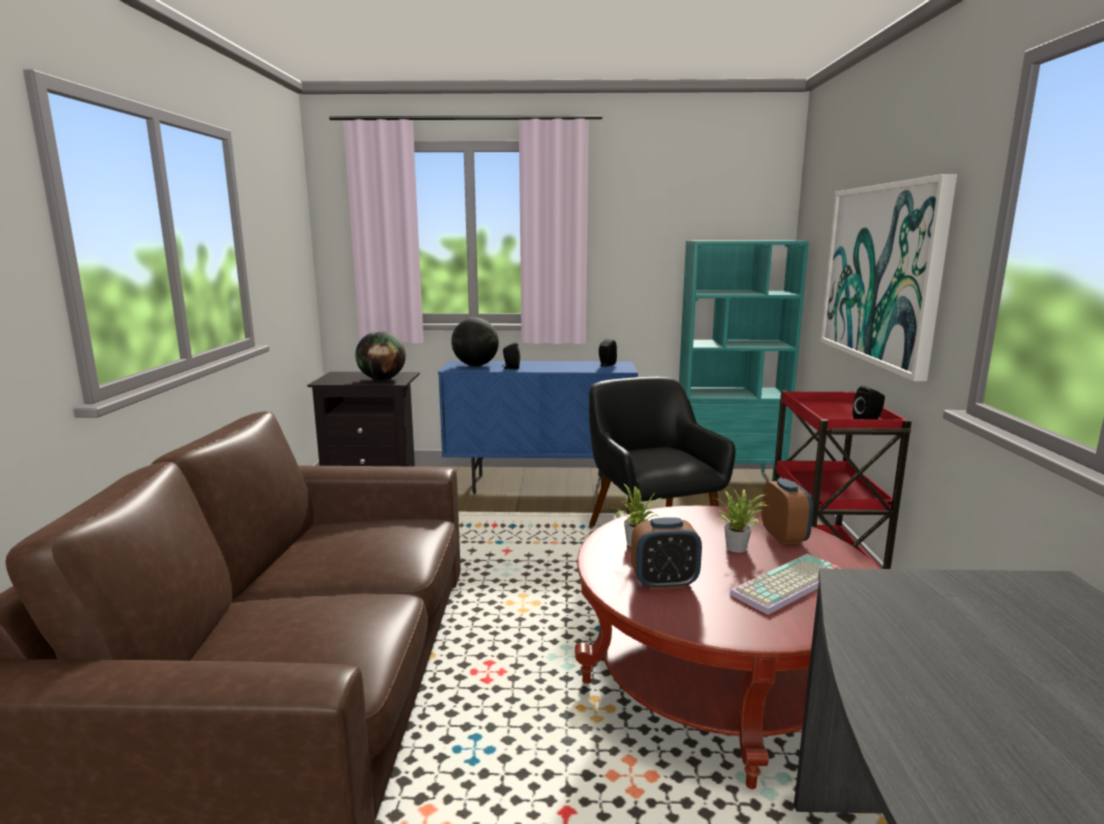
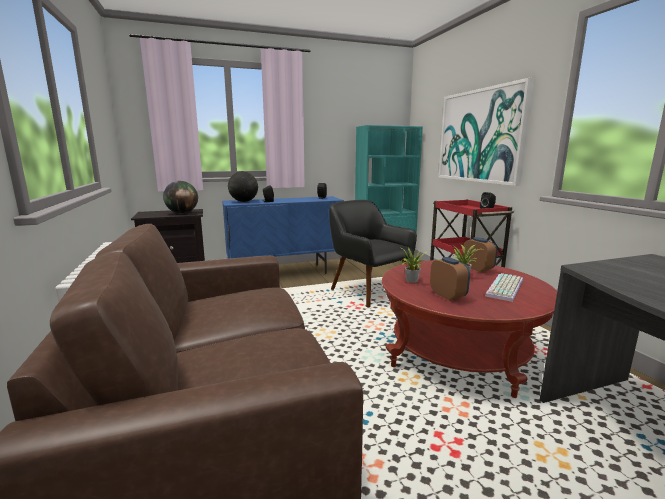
camera: 20 degrees left, 0 degrees up
(664, 583) = (448, 296): alarm clock -> alarm clock turned 90 degrees counterclockwise

